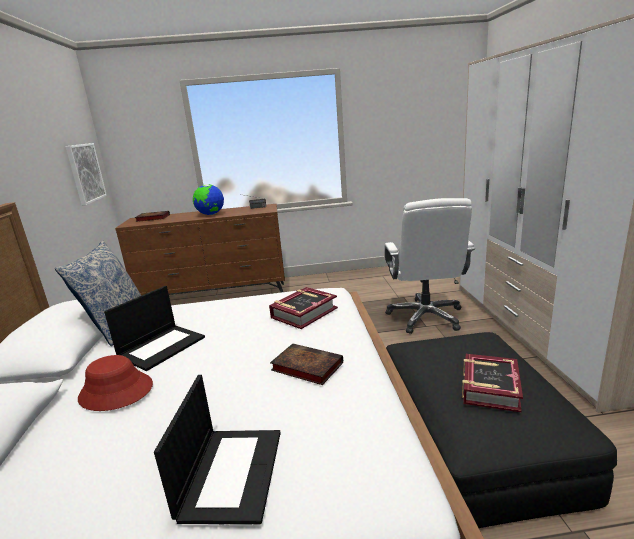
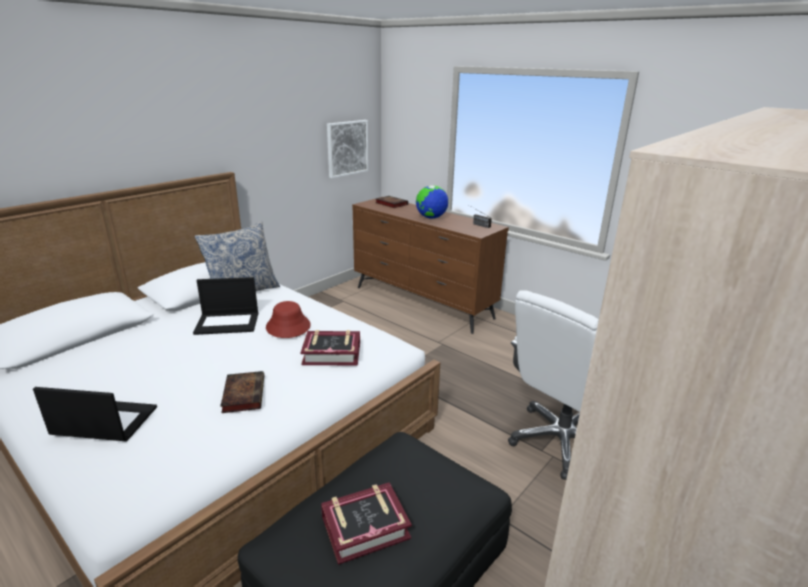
camera: 45 degrees right, 5 degrees up
(115, 392) = (163, 338): red hat -> red hat (288, 326)
(231, 472) = (103, 422): laptop -> laptop turned 135 degrees counterclockwise

